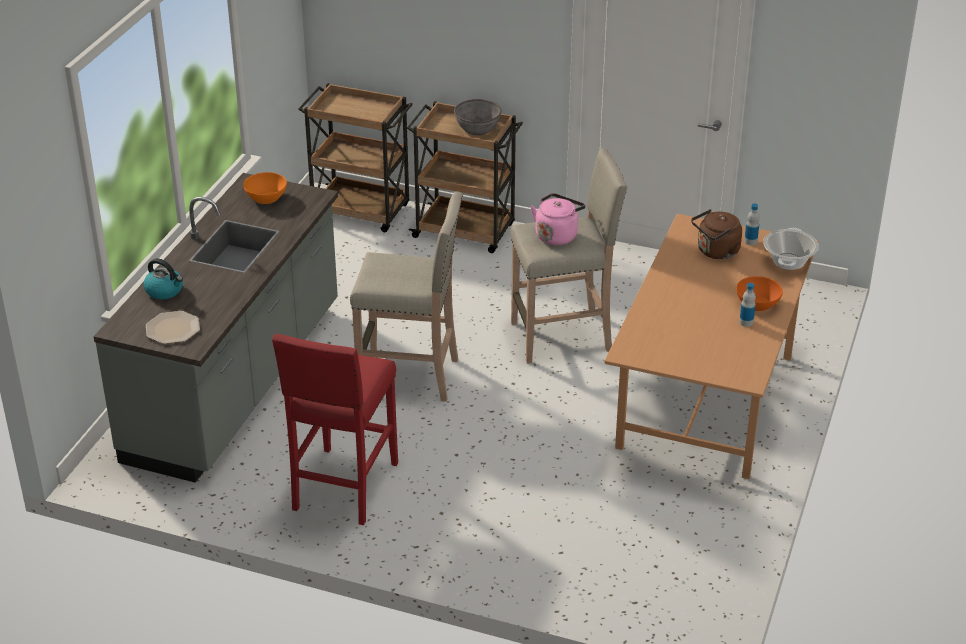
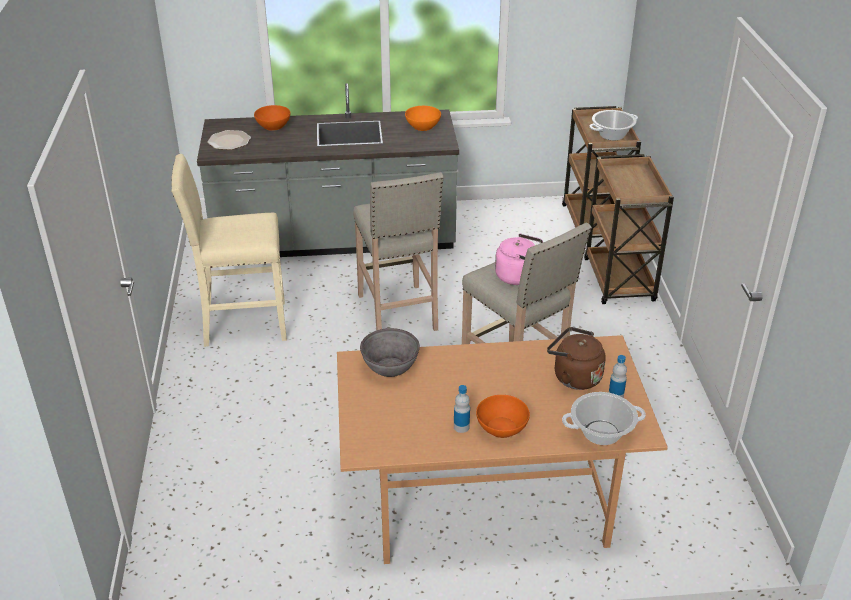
camera: 65 degrees right, 0 degrees up
(165, 290) = (273, 126): kettle -> orange bowl
(343, 488) = (242, 324): red stool -> beige stool
(368, 108) = (612, 135): none -> cooking pot
(477, 129) = (638, 189): grey bowl -> grey bowl (390, 367)

